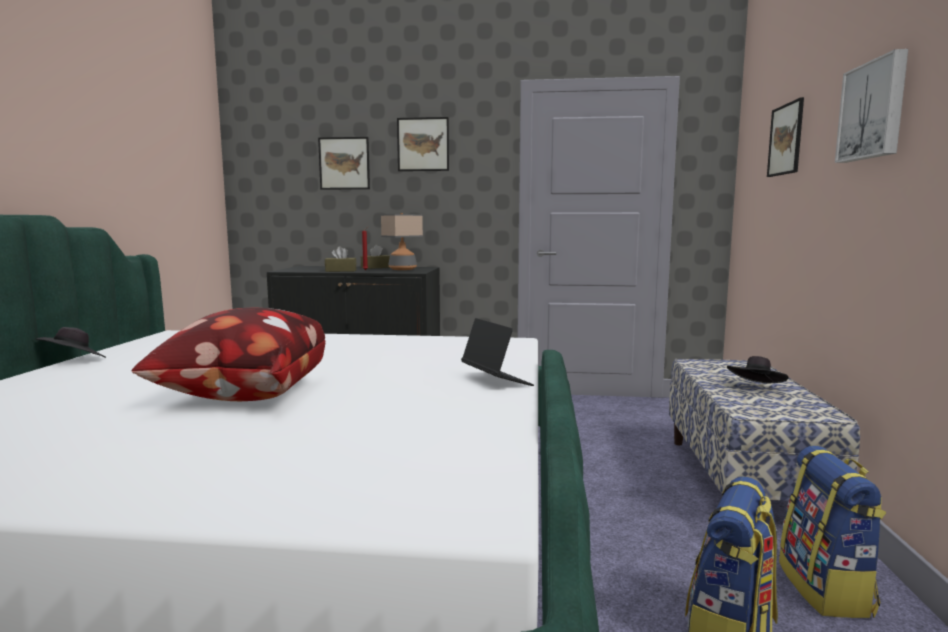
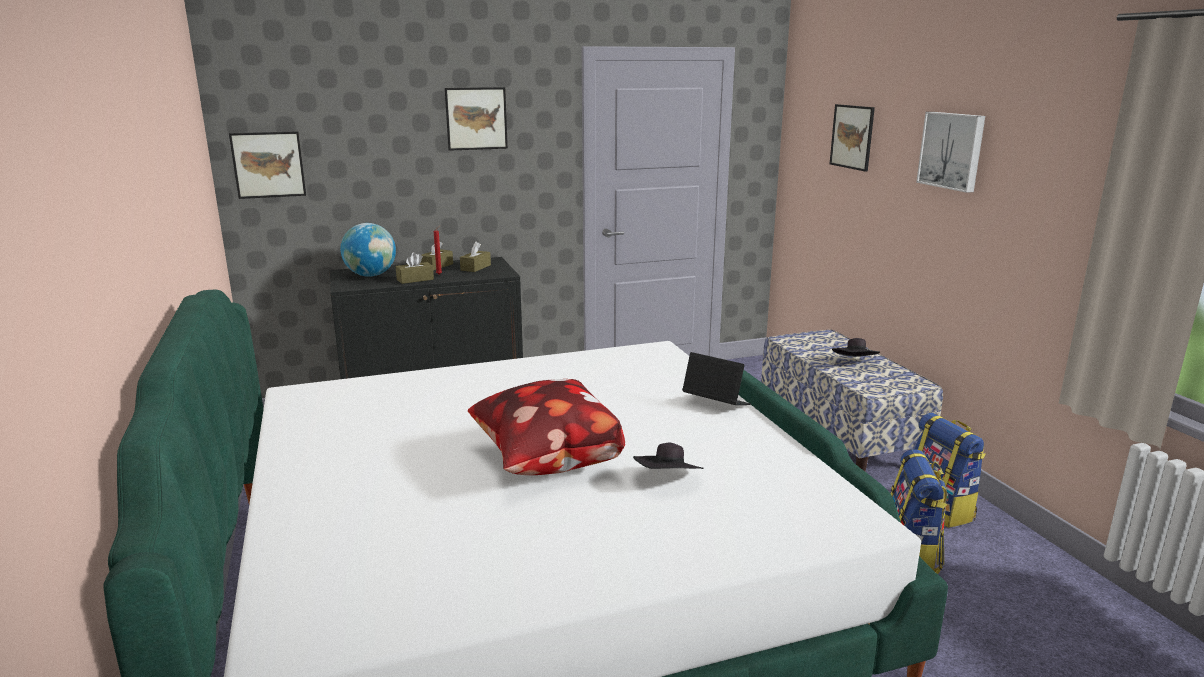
camera: 25 degrees left, 10 degrees up
(73, 361) = (274, 455): black hat -> black hat (668, 481)
(316, 268) = (371, 275): none -> globe
(344, 163) = (380, 142): picture -> picture (268, 164)
(402, 269) = (475, 267): table lamp -> brown tissue box

